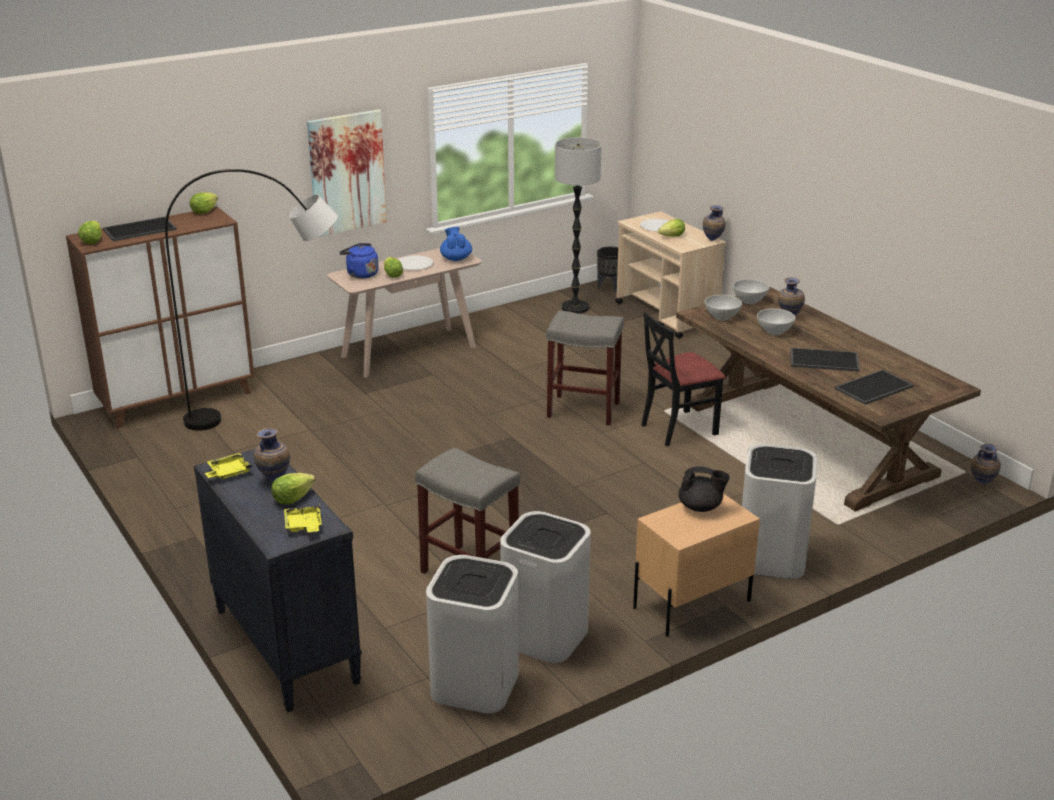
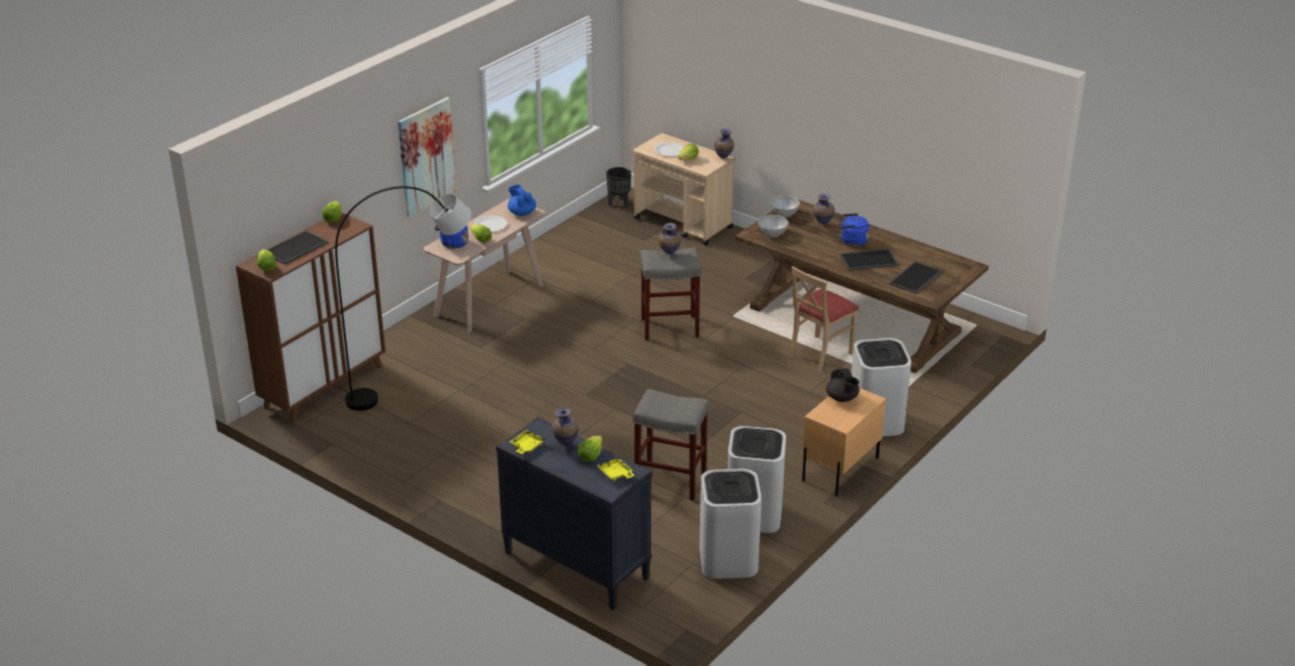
camera: 20 degrees left, 5 degrees up
(575, 308) = (602, 230): floor lamp -> none
(678, 429) = (753, 330): black chair -> none
(701, 507) = (842, 398): black teapot -> black teapot turned 75 degrees clockwise
(744, 468) = (820, 354): none -> beige chair
(774, 331) = (819, 240): white bowl -> none
(815, 338) = (852, 241): none -> blue kettle
(981, 484) = (991, 332): vase -> vase (669, 255)

